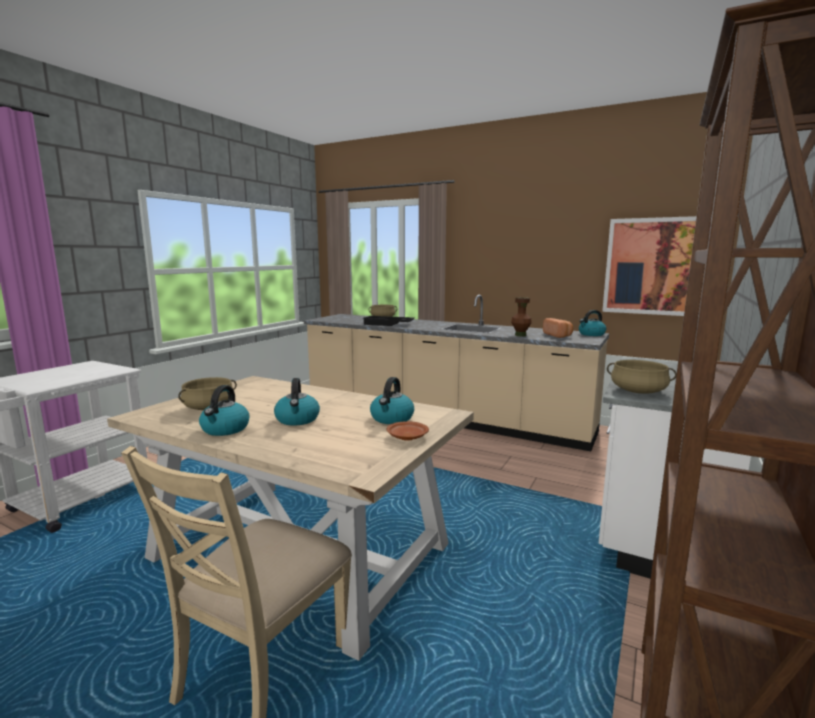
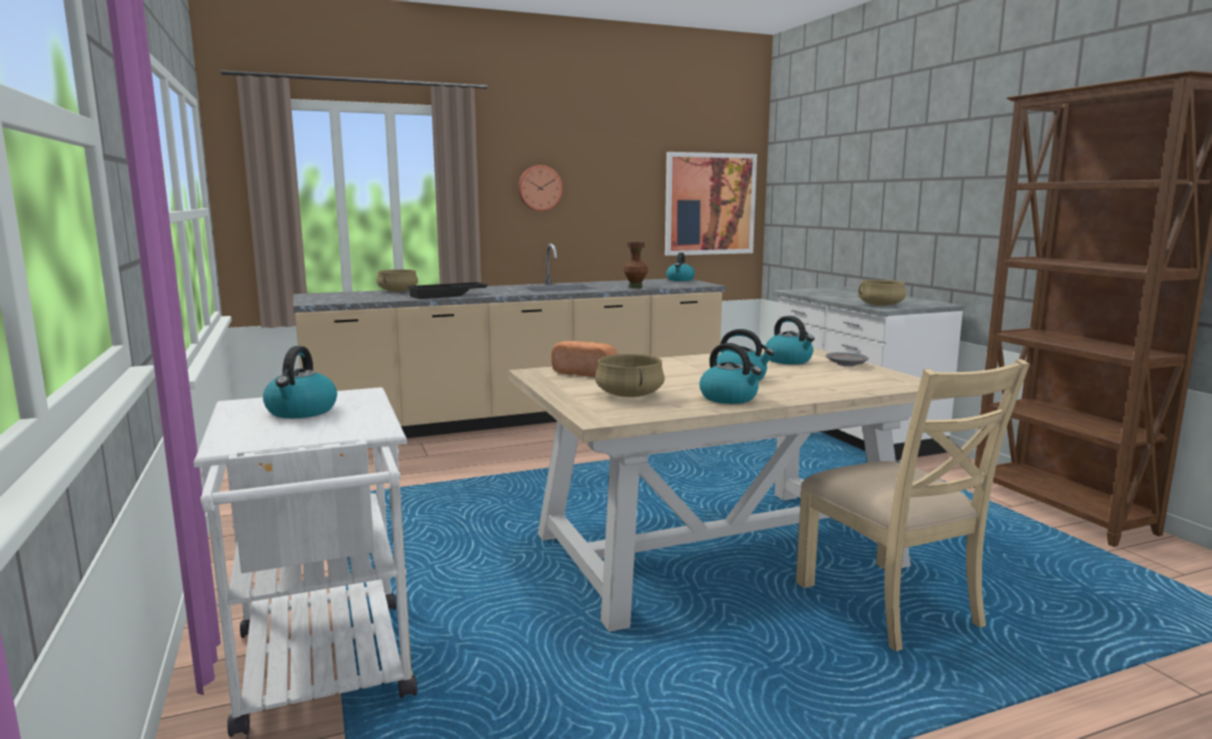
camera: 50 degrees left, 0 degrees up
(74, 372) = (301, 411): none -> kettle
(406, 437) = (846, 365): brown plate -> grey plate
(494, 252) = (539, 188): none -> wall clock
(558, 336) = (664, 284): bread -> bread (587, 373)

